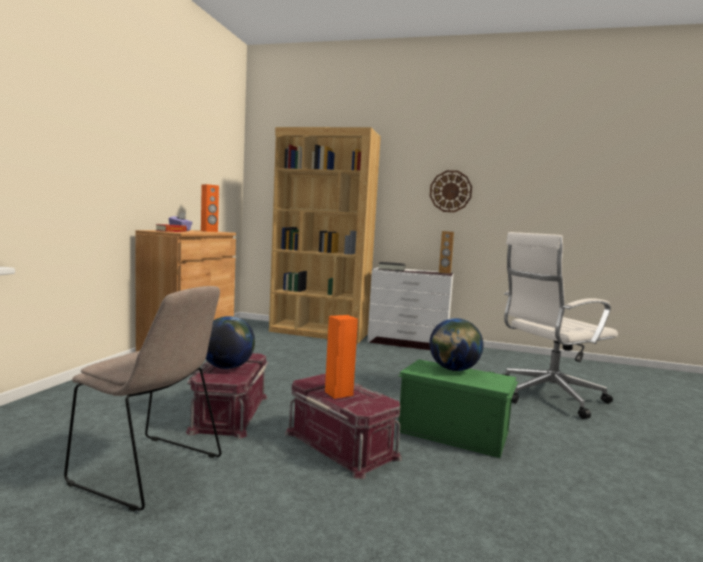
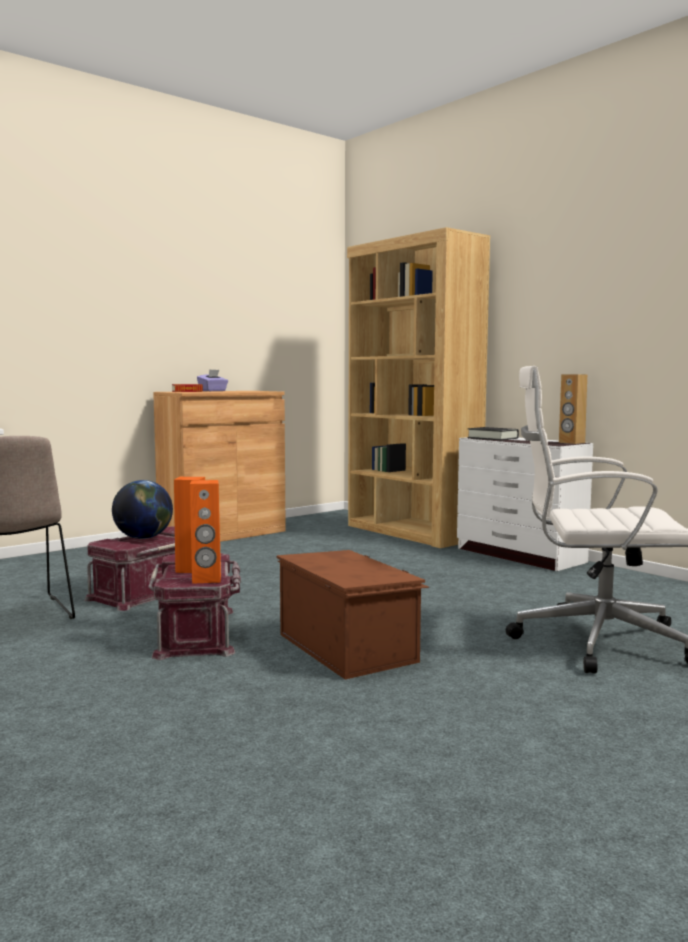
camera: 35 degrees right, 0 degrees up
(209, 231) = (251, 391): orange speaker -> orange speaker (206, 579)
(450, 191) = (588, 308): wall clock -> none
(453, 369) = (353, 562): globe -> none
(453, 431) = (348, 647): green storage box -> brown storage box

